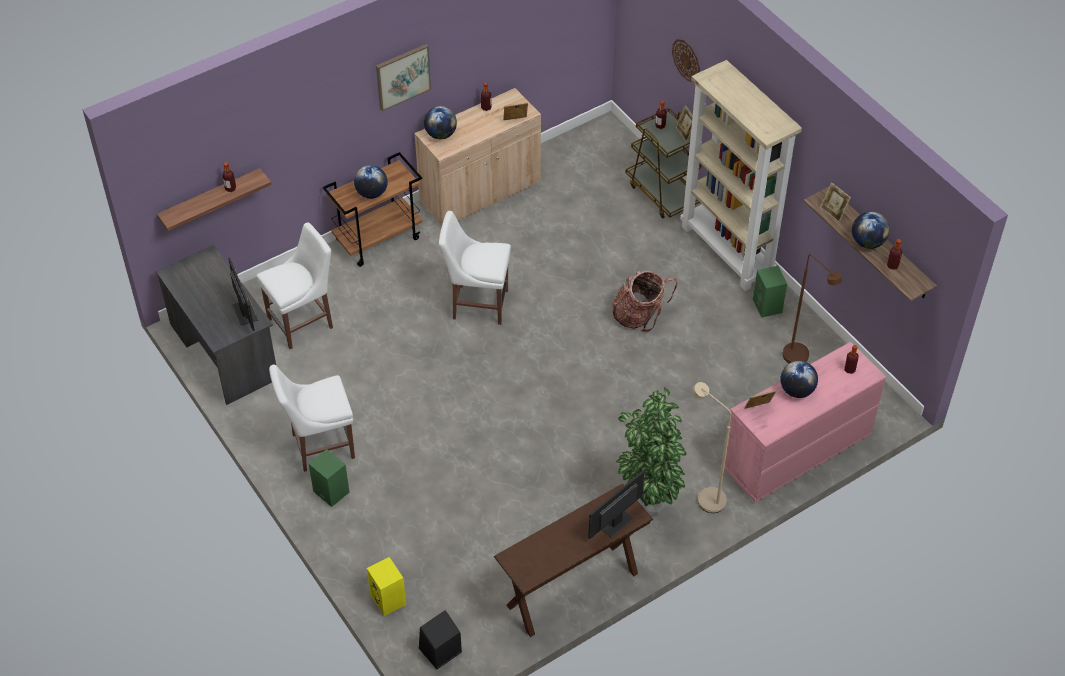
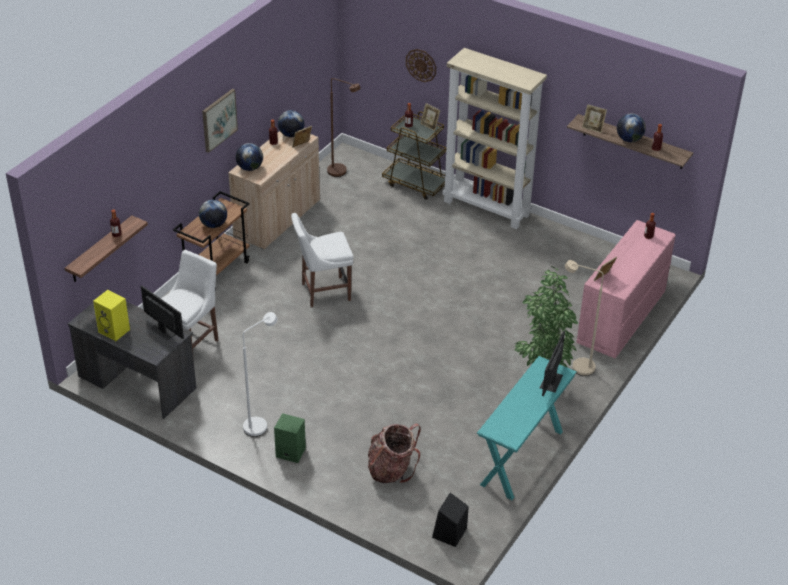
camera: 25 degrees left, 10 degrees down
(319, 446) = (260, 424): white chair -> white floor lamp
(389, 600) = (386, 512): yellow speaker -> yellow speaker (115, 331)
(572, 589) = (521, 458): brown console table -> turquoise console table
(639, 316) = (451, 266): backpack -> backpack (391, 470)
(768, 306) = (539, 234): green speaker -> none
(797, 390) = (622, 259): globe -> globe (291, 134)
(800, 360) = (584, 261): brown floor lamp -> brown floor lamp (341, 173)

